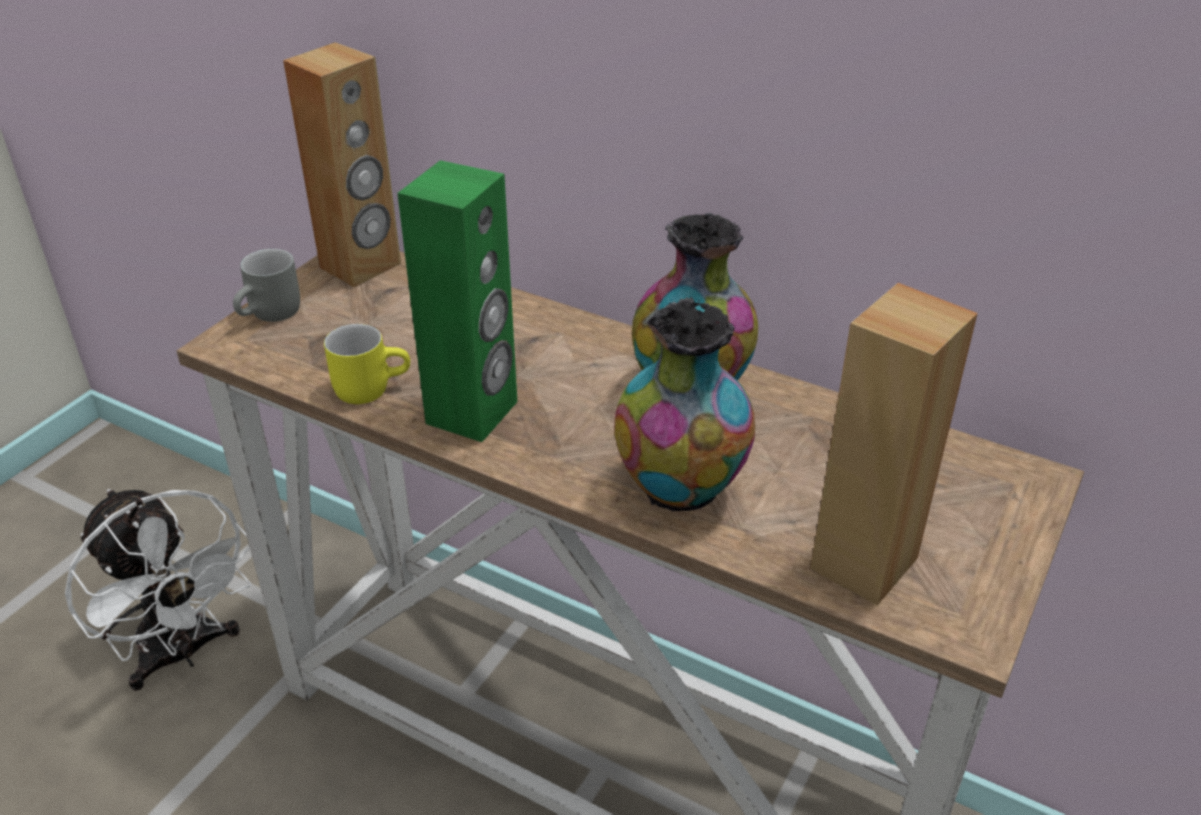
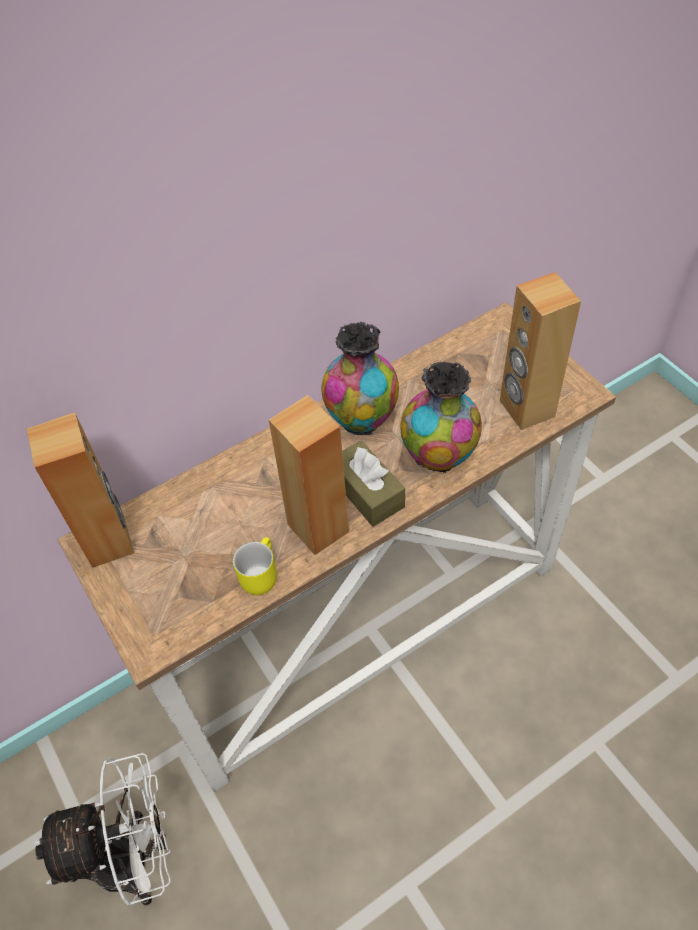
camera: 60 degrees left, 15 degrees up
(273, 315) = (134, 612): grey mug -> none
(473, 413) = (318, 527): green speaker -> brown speaker
(562, 438) = (367, 492): none -> brown tissue box

